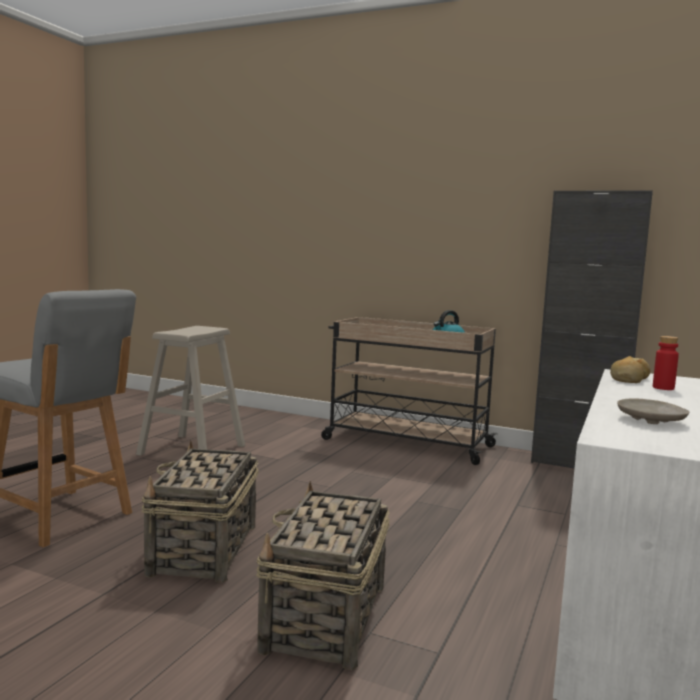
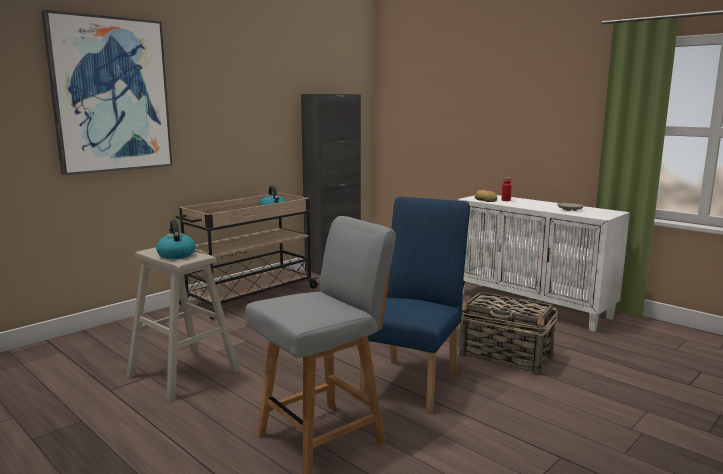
camera: 70 degrees left, 5 degrees up
(188, 330) = (176, 255): none -> kettle
(203, 550) = (414, 381): basket -> blue chair
(314, 197) = (111, 95): none -> picture

